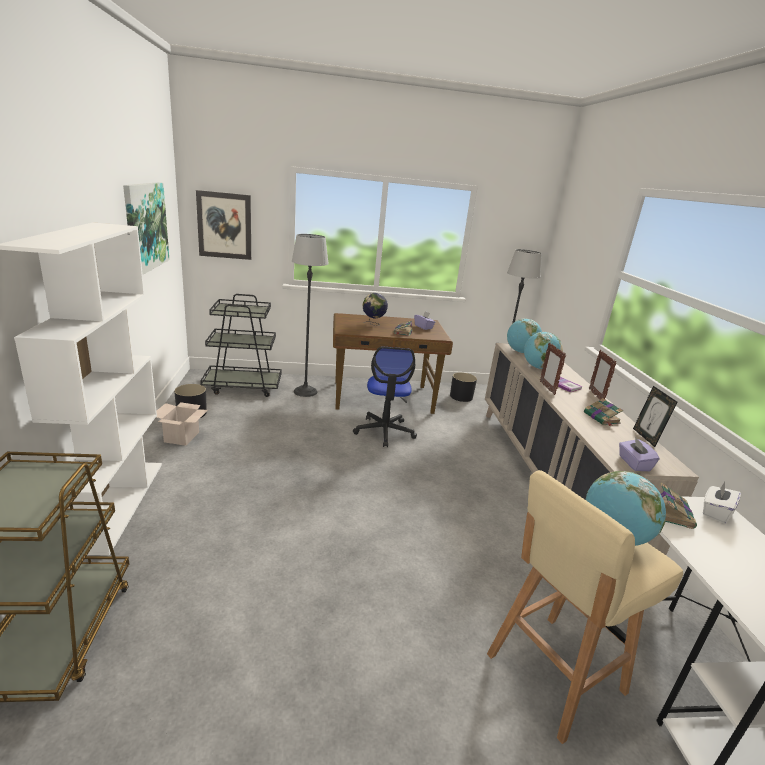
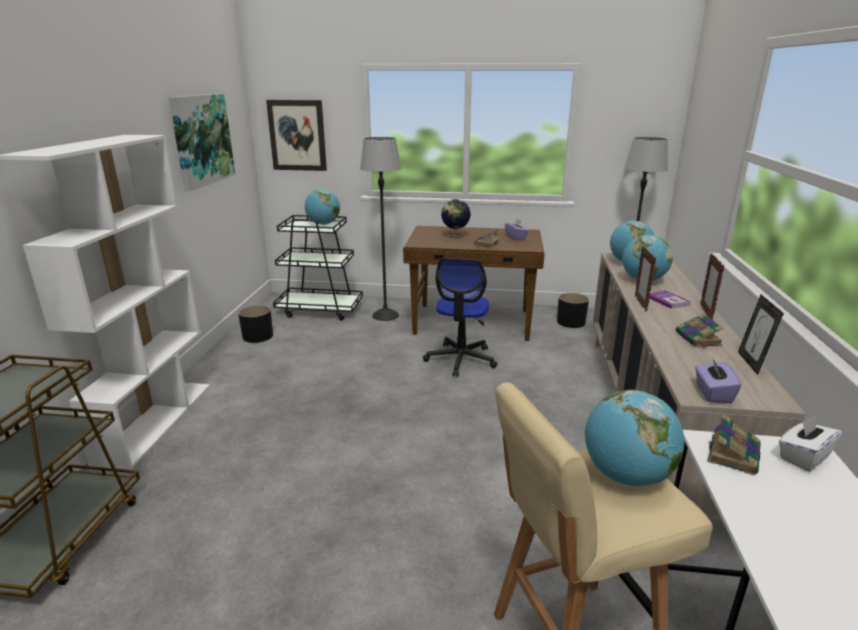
camera: 15 degrees right, 0 degrees up
(182, 437) = (239, 360): cardboard box -> none
(251, 309) = (323, 224): none -> globe

